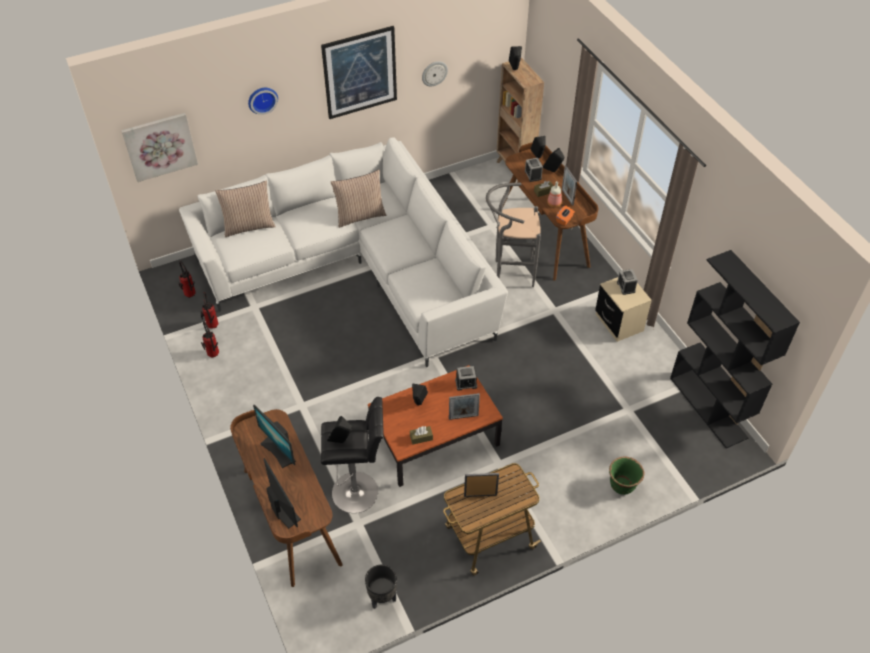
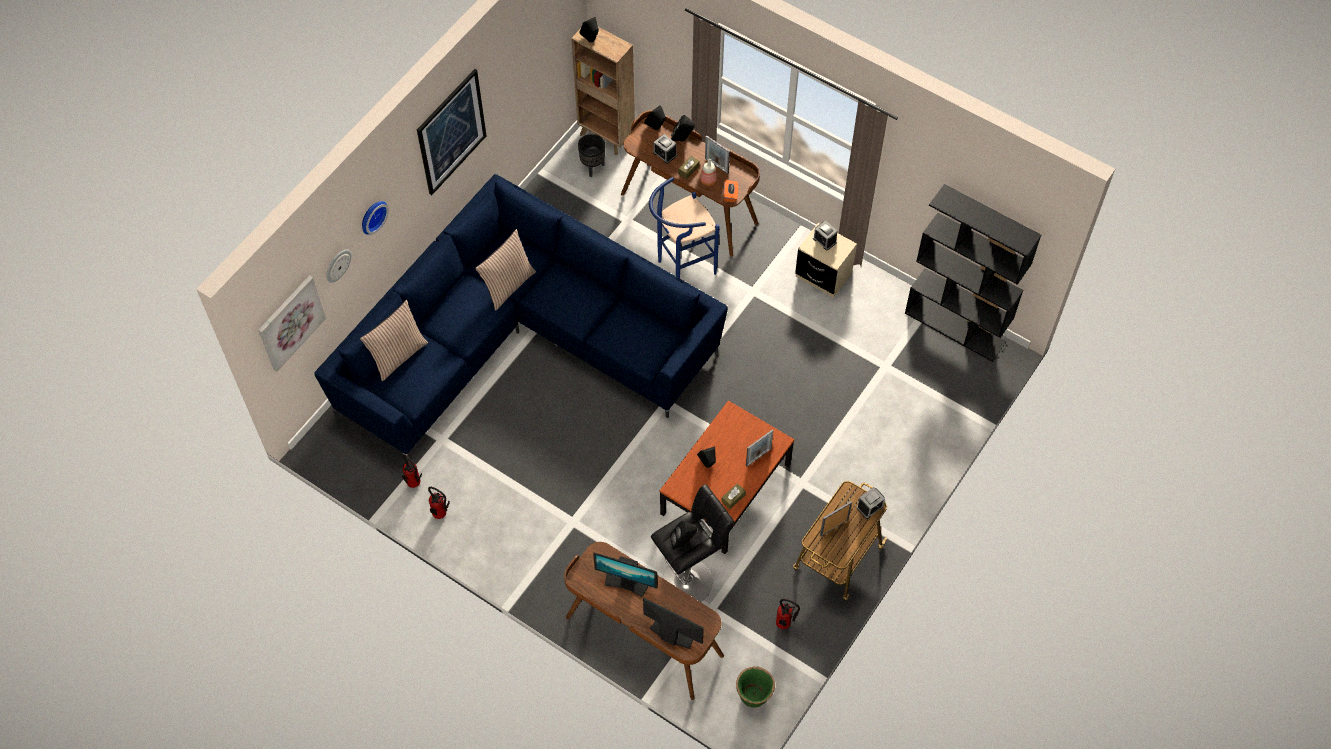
camera: 30 degrees left, 10 degrees up
(190, 296) = (362, 461): fire extinguisher -> fire extinguisher (785, 625)
(358, 269) = (521, 340): white sofa -> blue sofa
(382, 598) = (780, 664): black planter -> black planter (592, 167)
(434, 73) = (513, 87): wall clock -> wall clock (337, 265)
(466, 383) = (738, 421): alarm clock -> alarm clock (870, 507)
(509, 272) = (681, 268): grey stool -> blue stool
(622, 486) = (923, 446): green planter -> green planter (753, 695)

